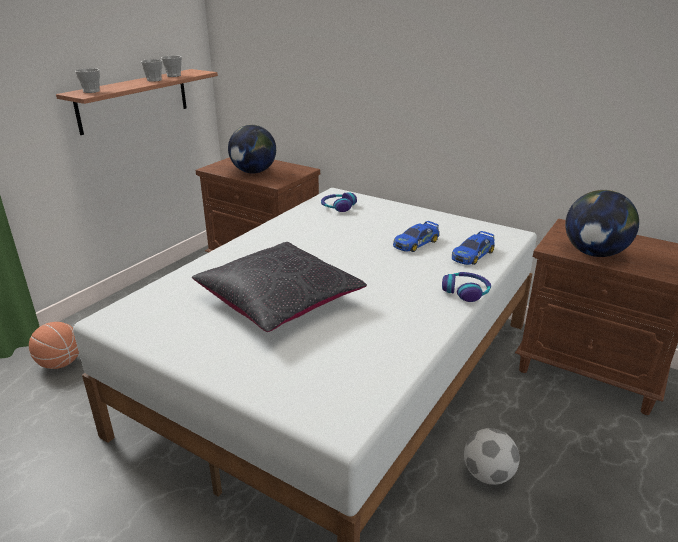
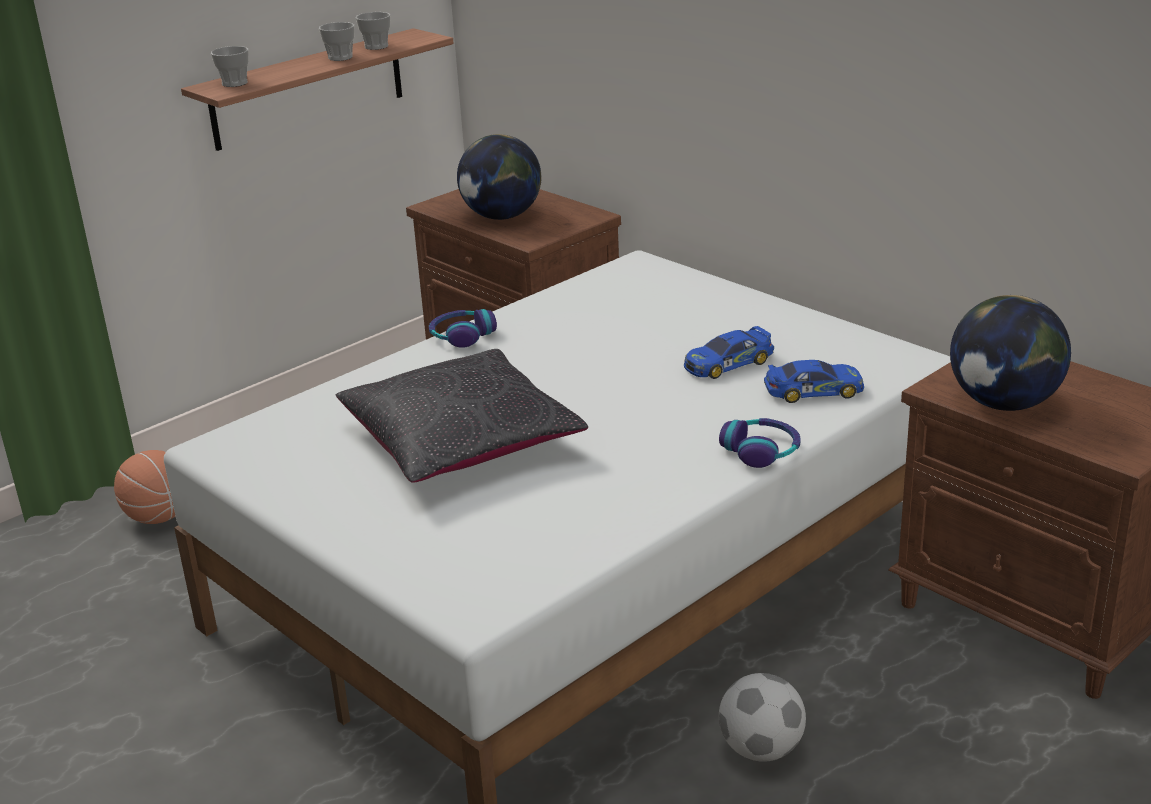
camera: 15 degrees right, 0 degrees up
(338, 207) = (629, 289): headphones -> headphones (462, 336)
(473, 255) = (814, 391): toy car -> toy car turned 150 degrees counterclockwise

